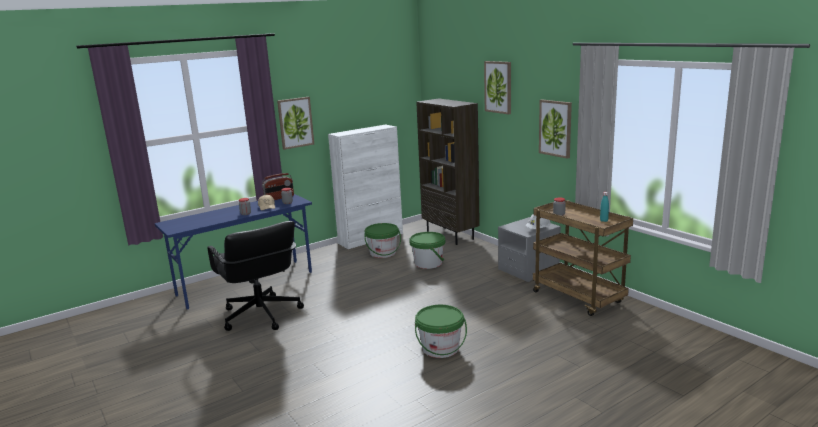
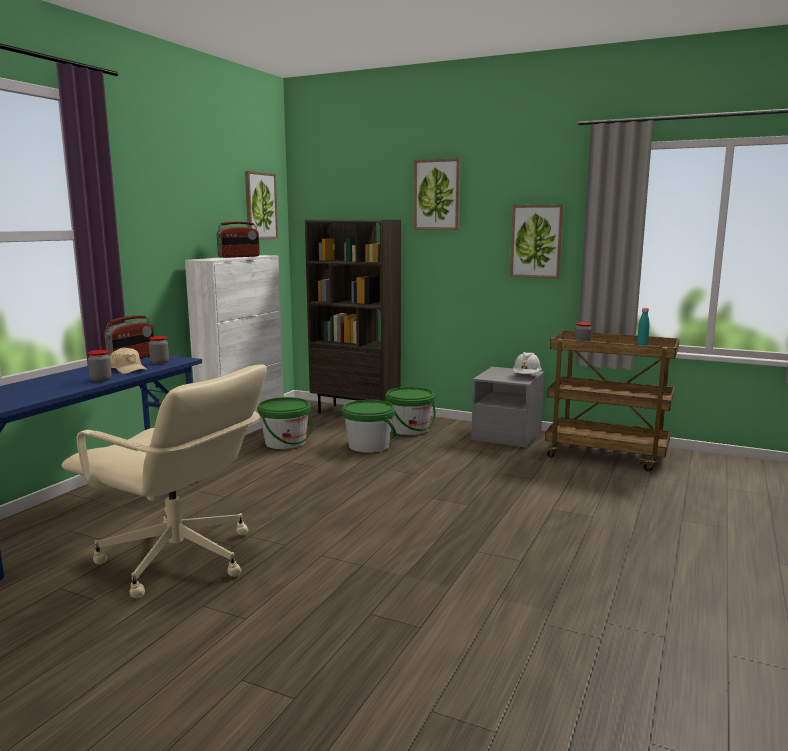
camera: 30 degrees left, 5 degrees down
(261, 315) = (178, 560): black office chair -> beige office chair
(295, 122) = (139, 235): picture -> picture (260, 206)
(367, 129) = (239, 257): none -> radio
(440, 348) = (535, 544): green bucket -> green bucket (410, 429)

